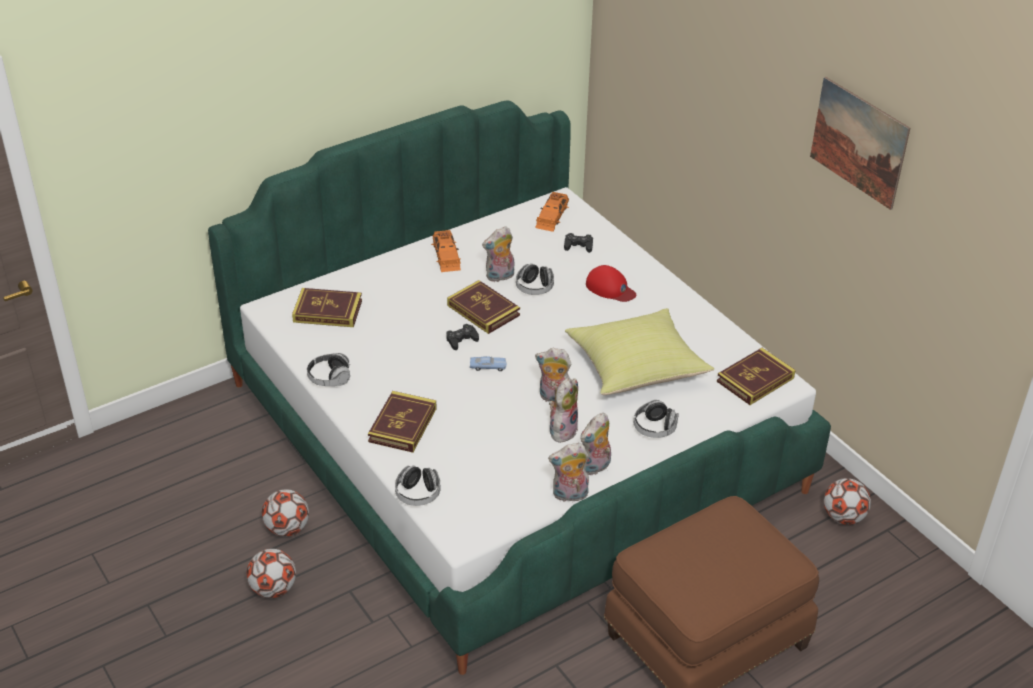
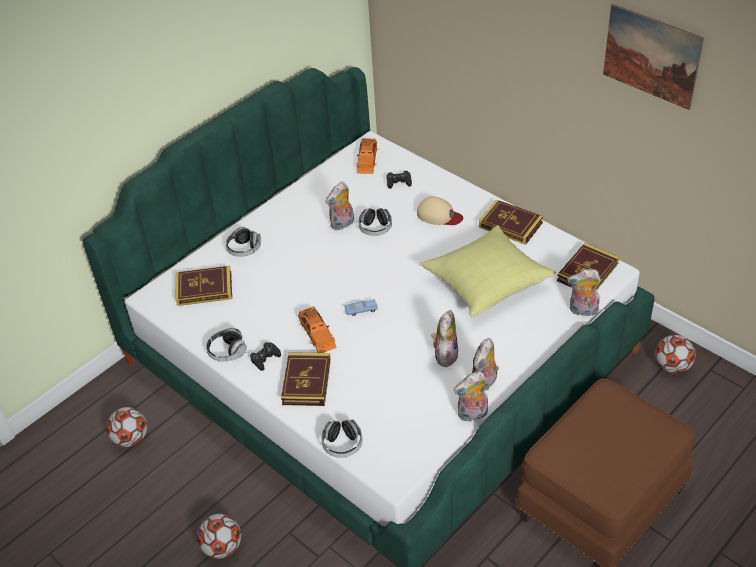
camera: 10 degrees left, 5 degrees up
(287, 529) = (216, 487): football -> football (131, 439)
(446, 256) = (290, 215): orange toy car -> orange toy car (317, 333)
(461, 340) = (330, 290): black game controller -> black game controller (265, 358)
(483, 310) = (339, 258): book -> book (510, 225)
(553, 398) = (427, 327): plush toy -> plush toy (582, 311)
(610, 288) = (439, 215): red cap -> beige cap
(654, 428) = (521, 335): headphones -> headphones (244, 249)

